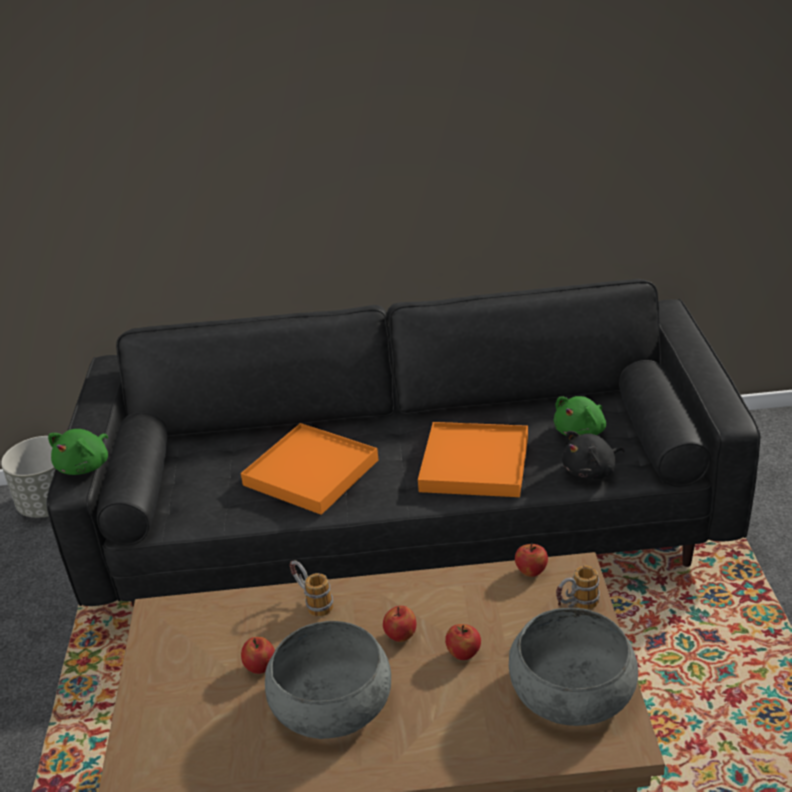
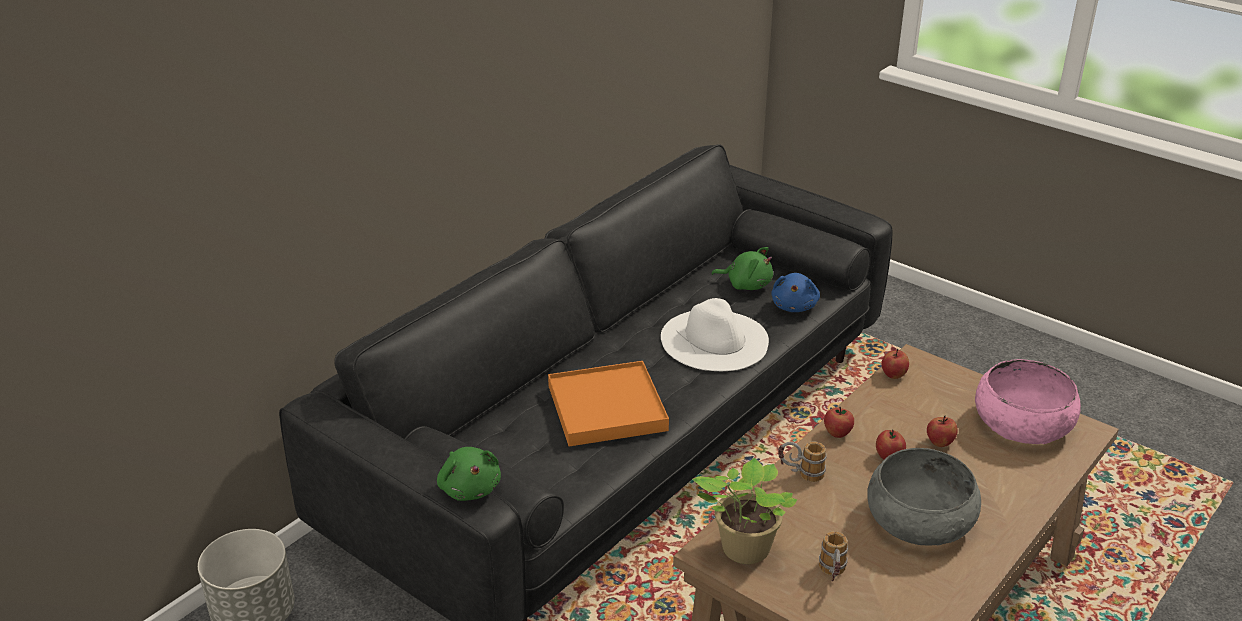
camera: 50 degrees left, 0 degrees up
(177, 627) = (742, 550): none -> potted plant
(260, 667) = (842, 532): apple -> apple (837, 433)
(475, 464) = (715, 339): orange tray -> white hat
(572, 690) = (1023, 423): grey bowl -> pink bowl
(576, 607) = (949, 379): mug -> mug (832, 575)
(581, 432) = (746, 284): green plush toy -> green plush toy turned 60 degrees counterclockwise
(591, 471) = (794, 306): black plush toy -> blue plush toy

